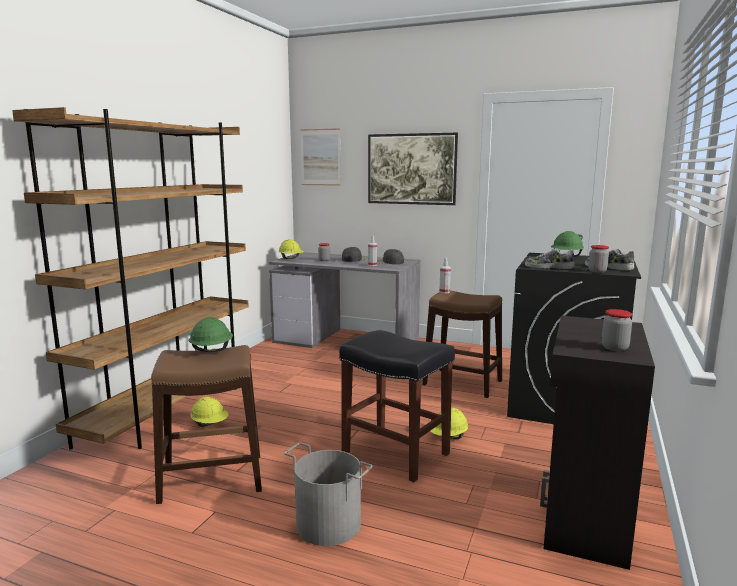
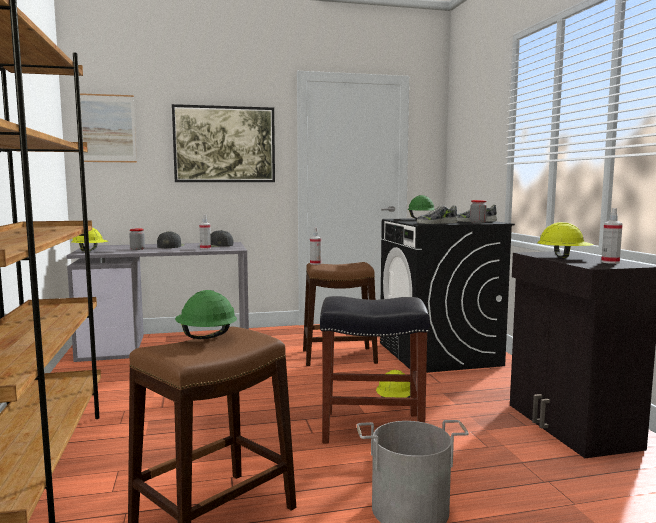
camera: 35 degrees left, 5 degrees down
(210, 424) = (121, 464): yellow hard hat -> yellow hard hat (564, 257)
(614, 348) = (610, 262): jar -> spray bottle

